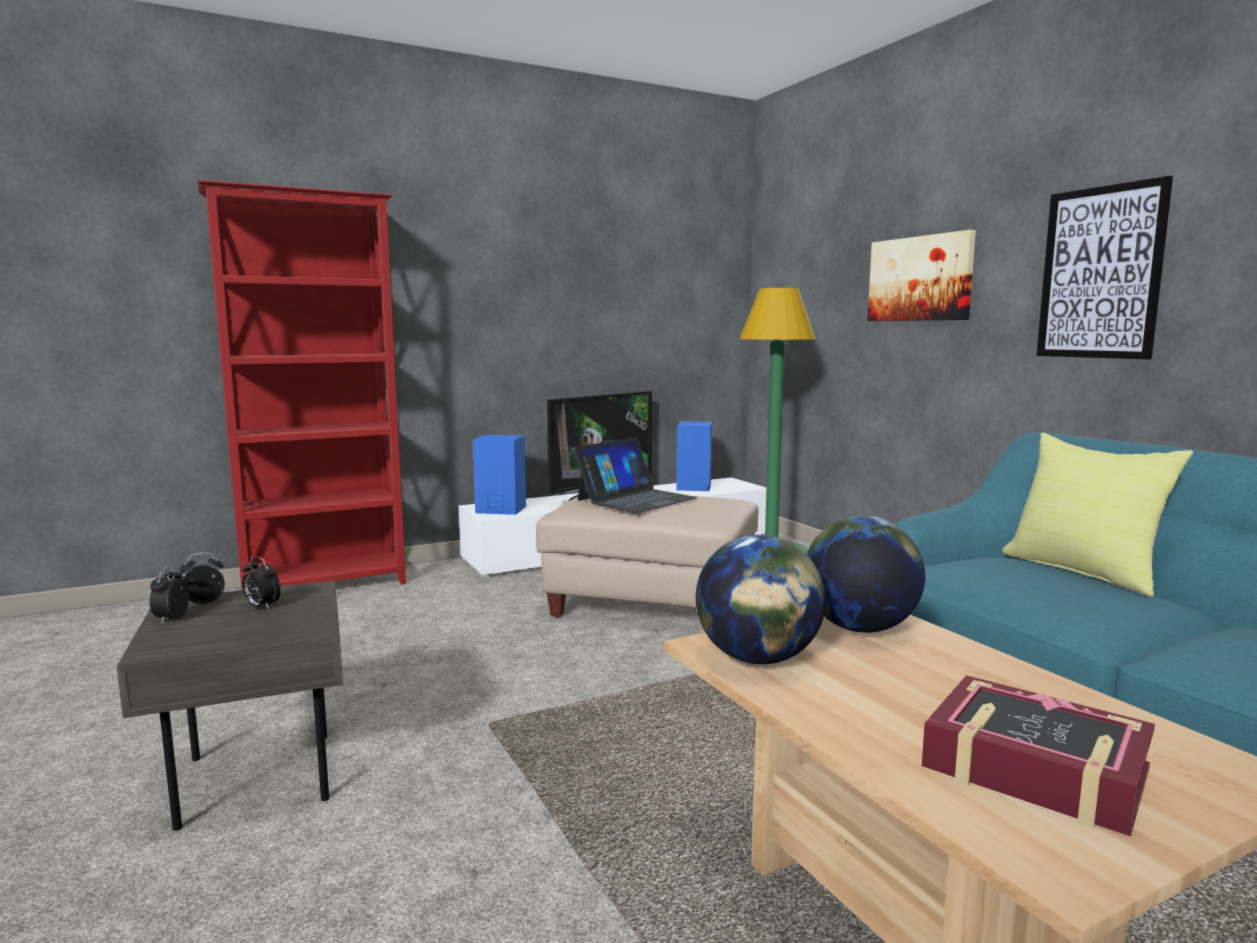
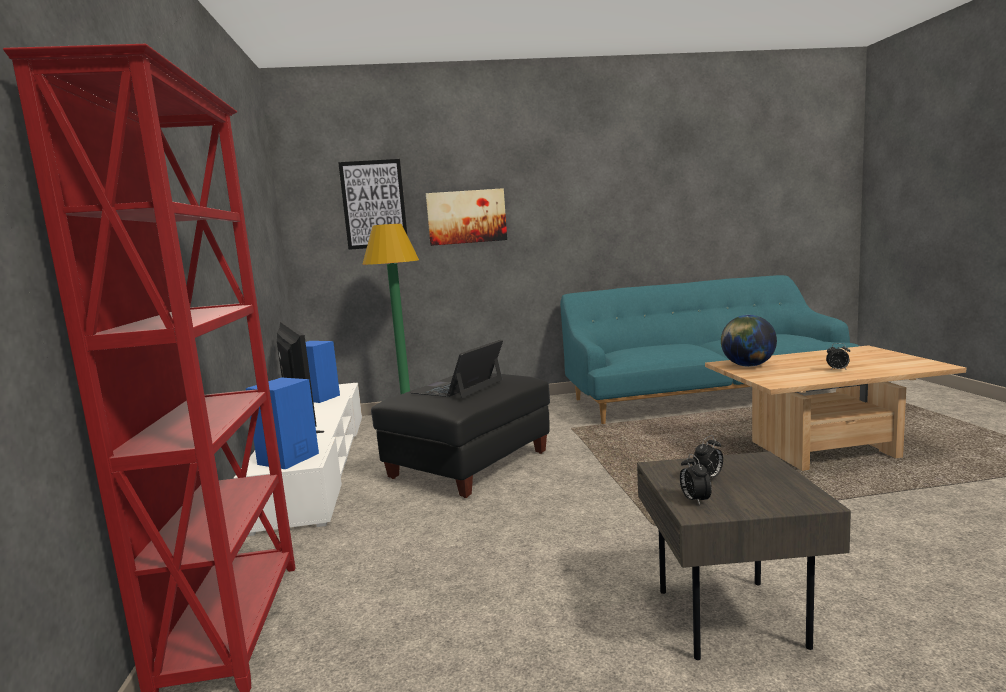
camera: 70 degrees left, 0 degrees up
(171, 619) = (742, 507): alarm clock -> alarm clock (837, 370)
(636, 499) = (458, 386): laptop -> laptop turned 120 degrees counterclockwise
(651, 605) = (470, 465): beige ottoman -> black ottoman
(758, 659) = (791, 378): globe -> none
(1034, 769) = (876, 361): book -> none
(1084, 571) = (643, 345): yellow pillow -> none
(1100, 273) = (577, 212): picture -> picture (374, 204)

